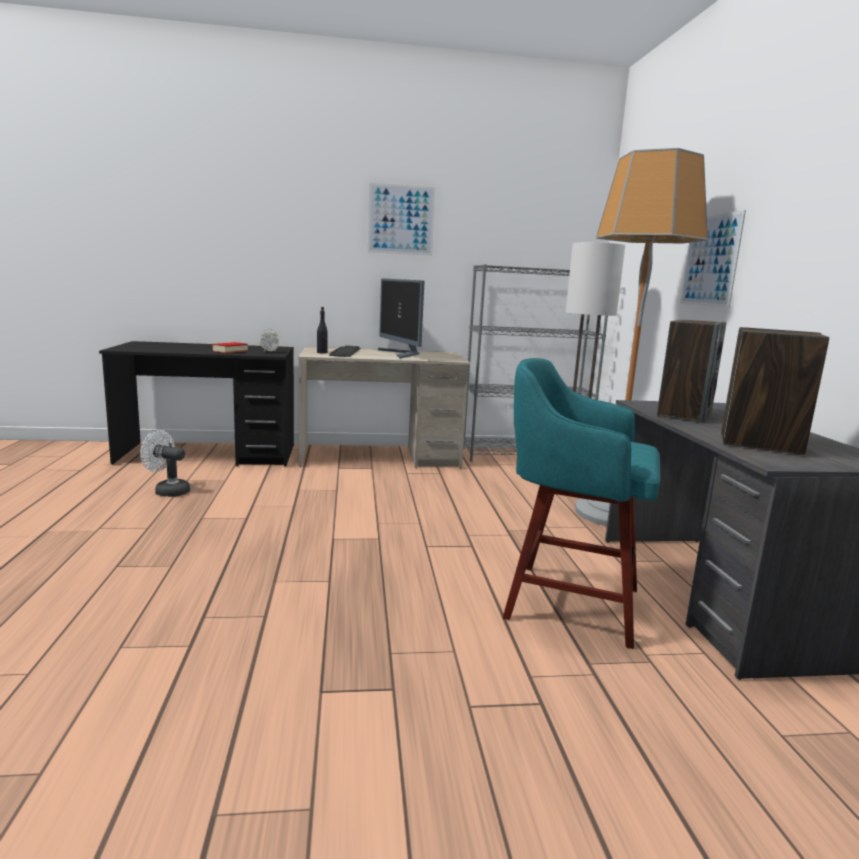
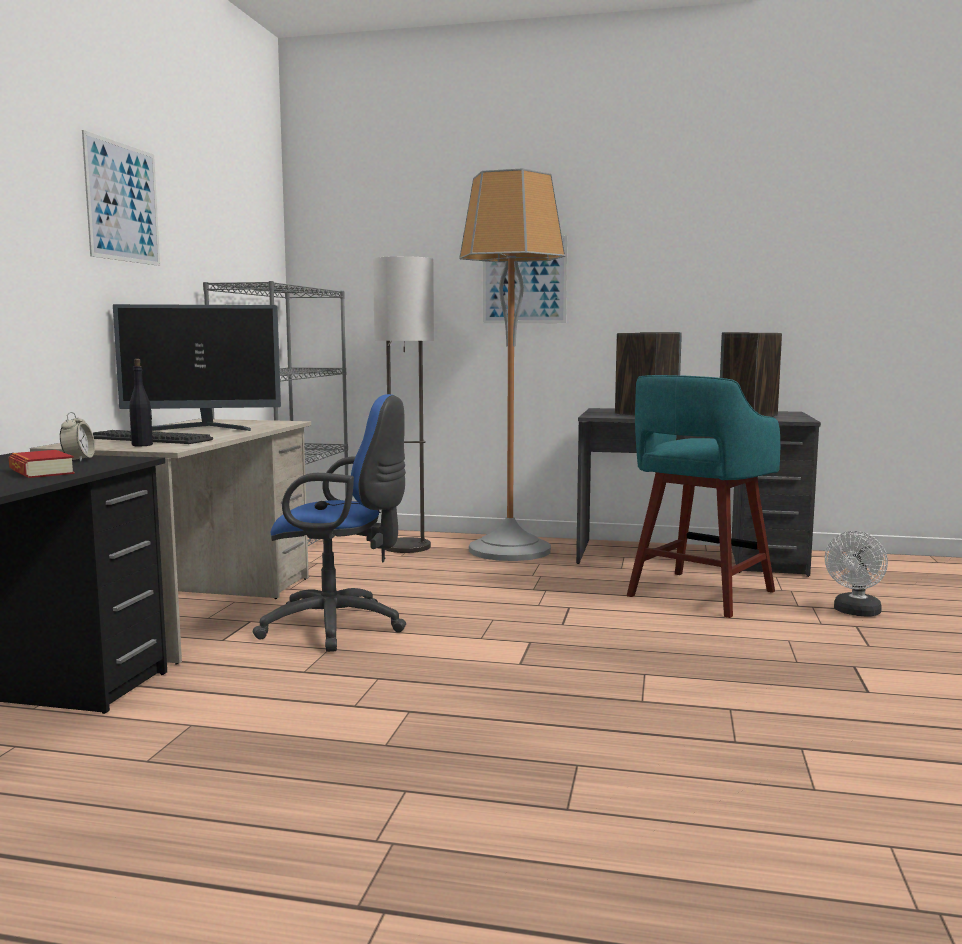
camera: 70 degrees left, 5 degrees down
(167, 491) = (203, 778): white fan -> white fan (855, 612)
(373, 487) = (339, 627): none -> blue office chair

